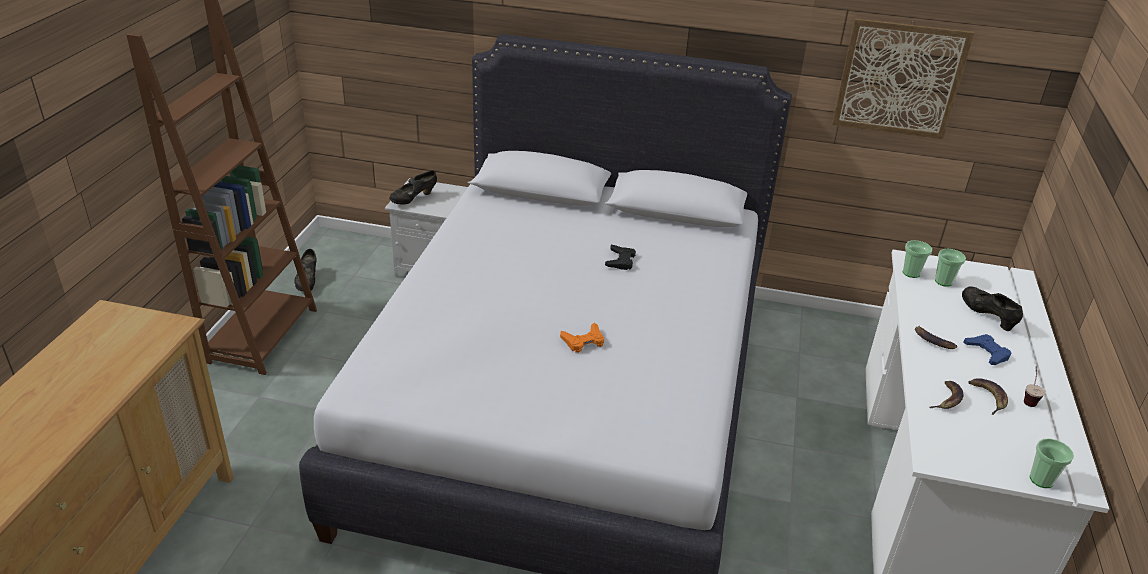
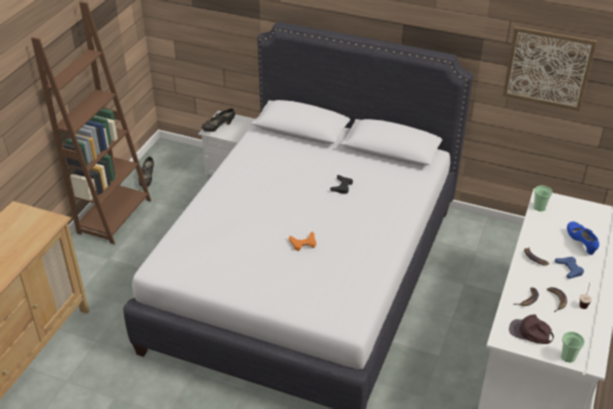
camera: 10 degrees right, 5 degrees up
(943, 281) = (560, 215): cup -> none
(971, 448) = (530, 333): none -> brown cap
(987, 317) = (580, 243): black shoe -> blue shoe

